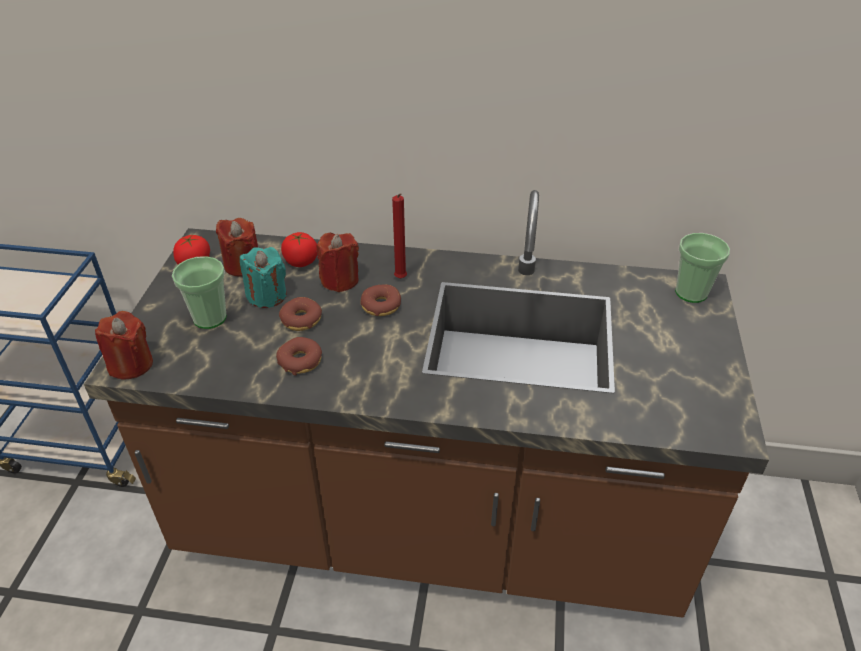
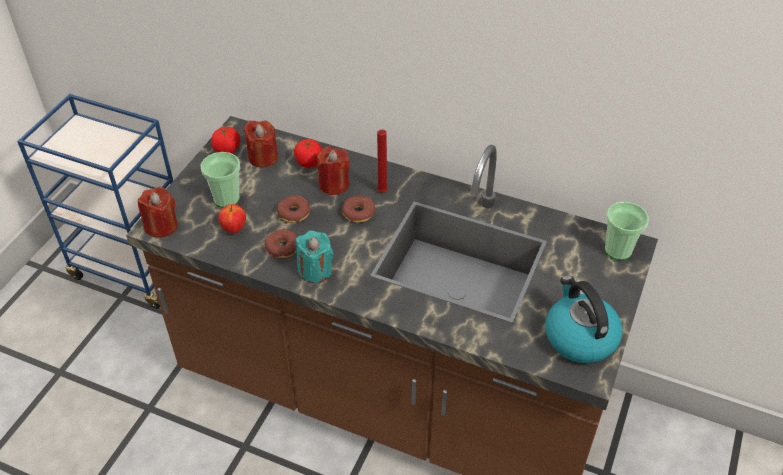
camera: 15 degrees right, 5 degrees up
(230, 351) = (234, 229): none -> apple
(267, 296) = (274, 188): turquoise candle -> turquoise candle (315, 270)
(698, 394) = (579, 337): none -> kettle

